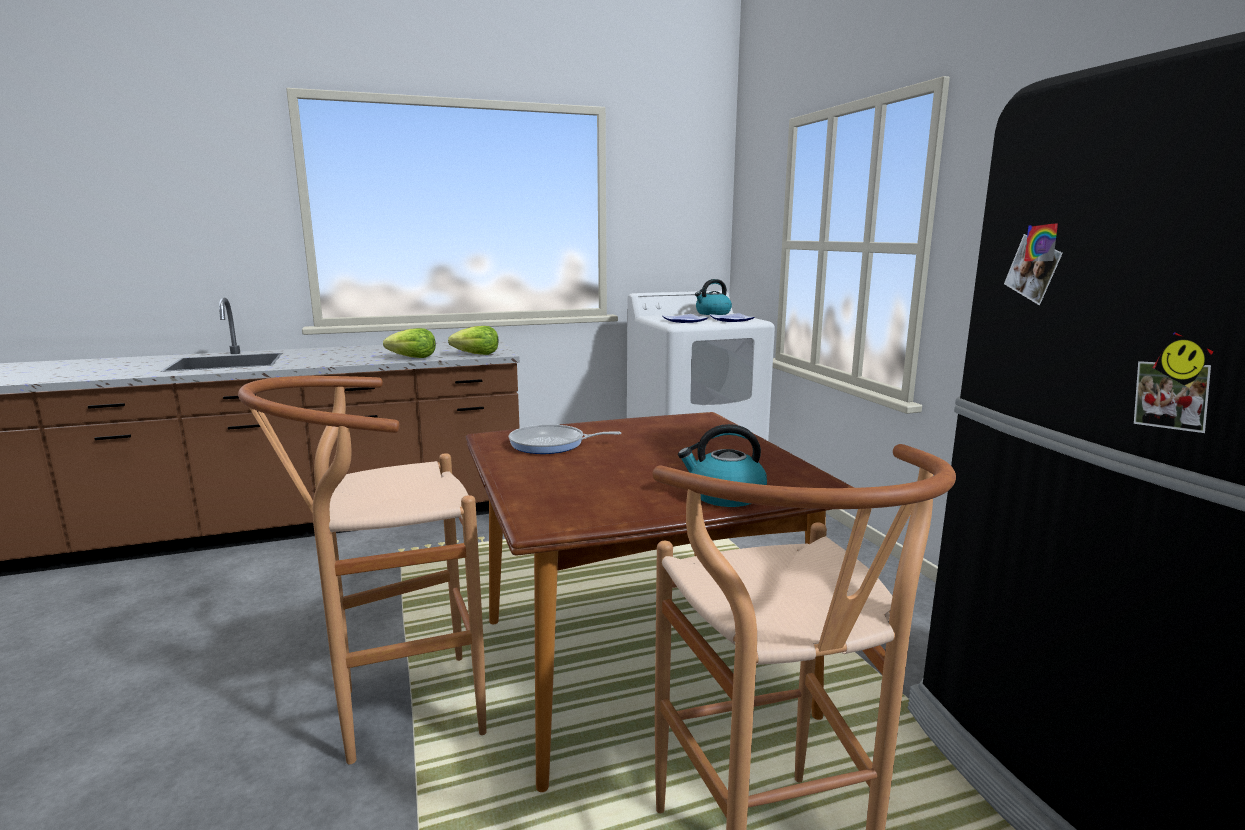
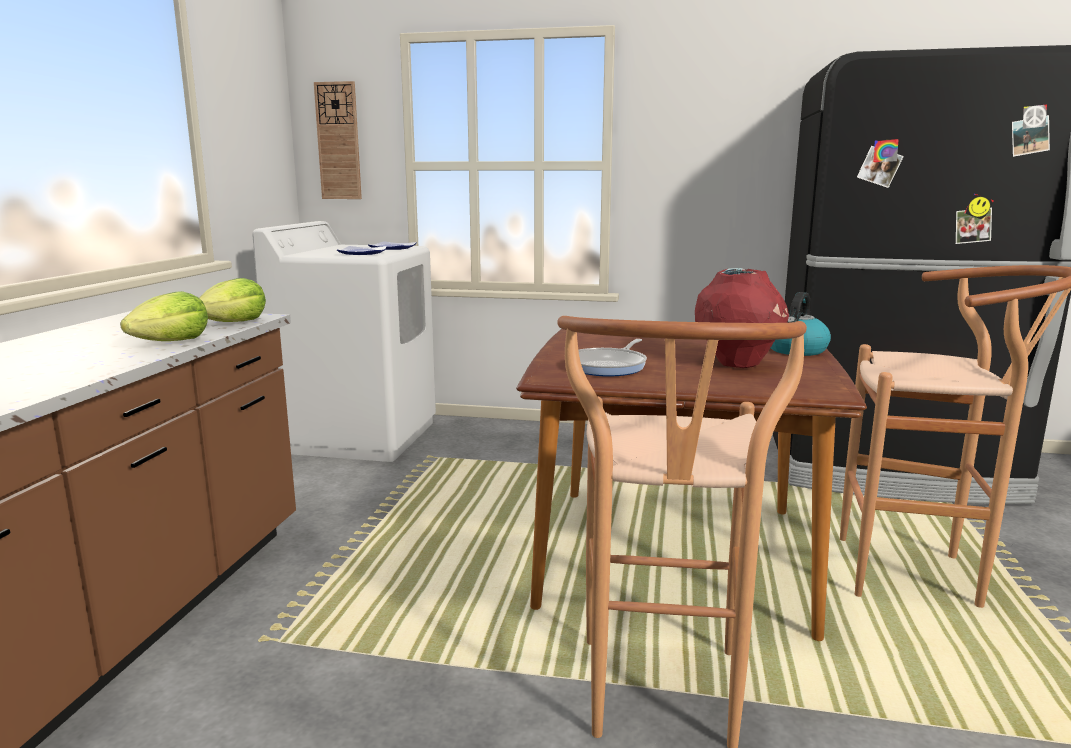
camera: 60 degrees left, 0 degrees up
(619, 479) = (737, 364): none -> red vase
(712, 313) = (346, 245): kettle -> none
(751, 221) = (338, 141): none -> wall clock

